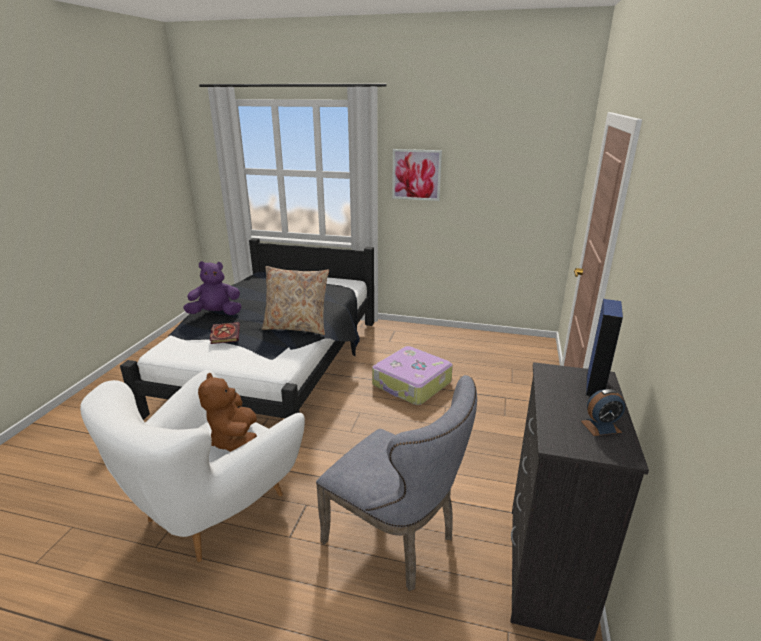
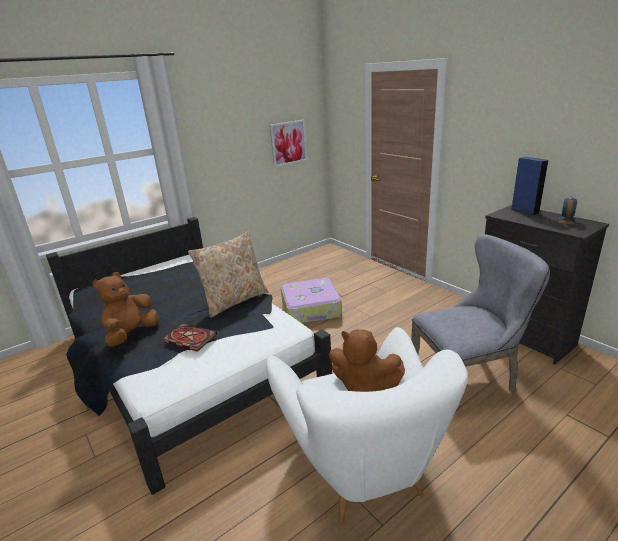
camera: 50 degrees left, 0 degrees up
(216, 314) = (131, 334): purple plush toy -> brown plush toy
(416, 174) = (211, 138): picture -> picture (288, 143)

